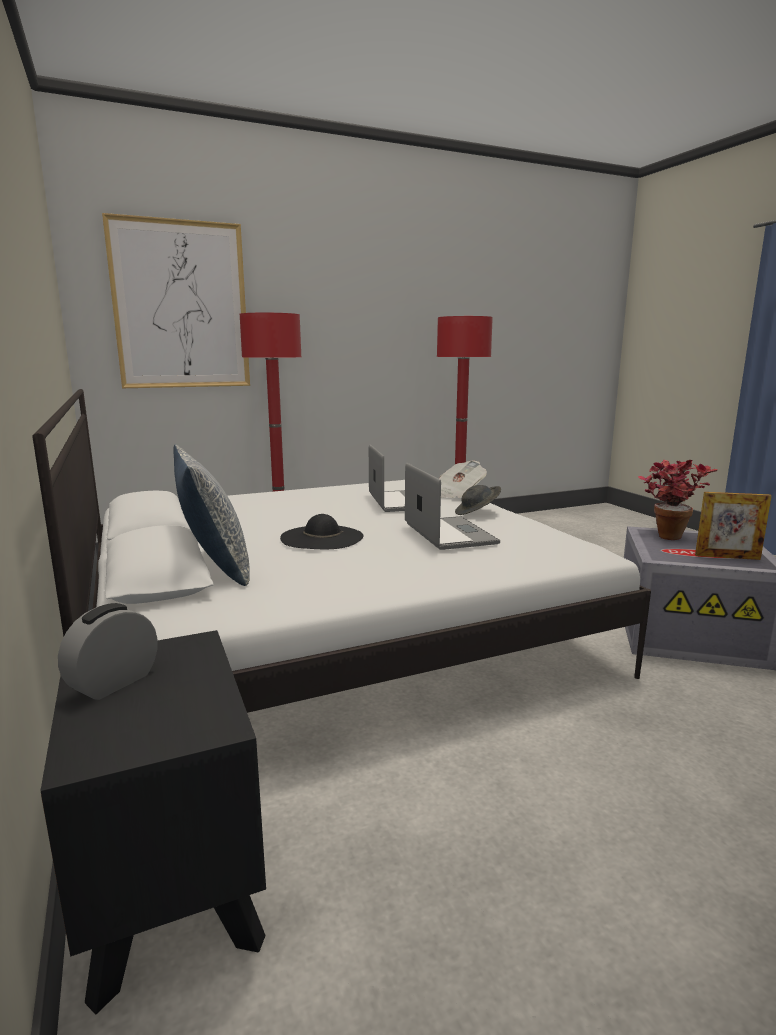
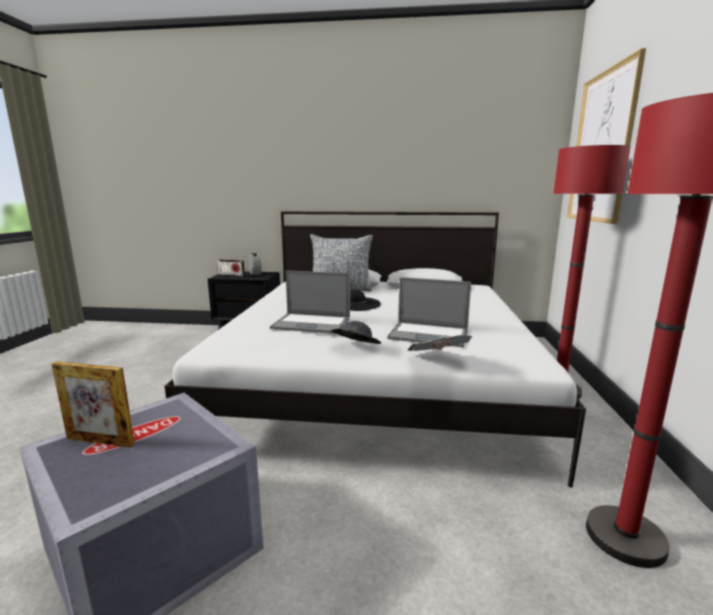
camera: 120 degrees right, 0 degrees up
(179, 709) = (231, 276): none -> radio
(667, 535) = (192, 452): potted plant -> none
(727, 557) = (100, 441): picture frame -> picture frame turned 120 degrees counterclockwise

